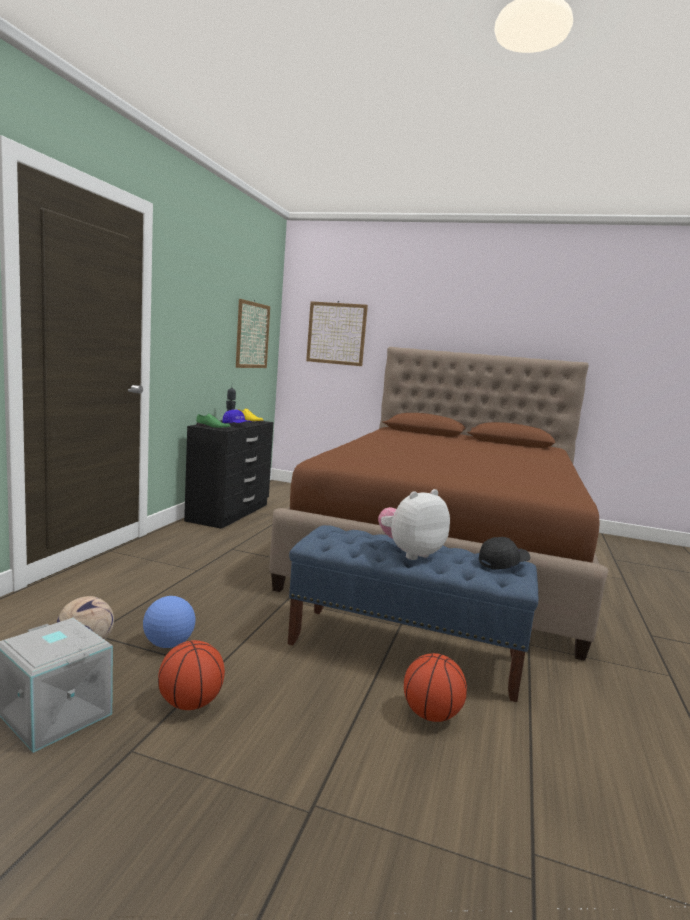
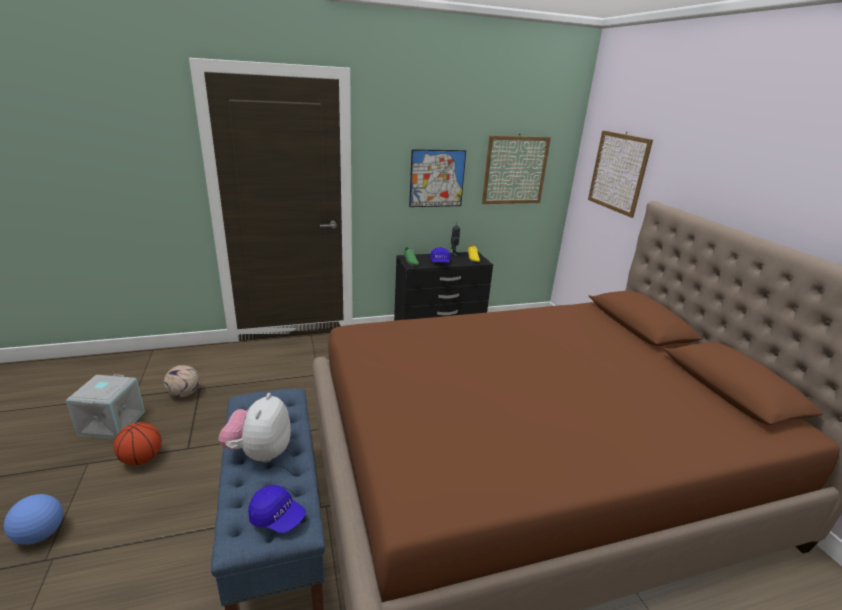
camera: 55 degrees right, 15 degrees up
(168, 644) = (205, 417): football -> football (40, 534)
(209, 338) = (437, 178): none -> picture
(410, 553) = (260, 453): plush toy -> plush toy turned 105 degrees counterclockwise
(431, 715) = (180, 581): basketball -> none
(503, 563) = (277, 517): black cap -> blue cap

